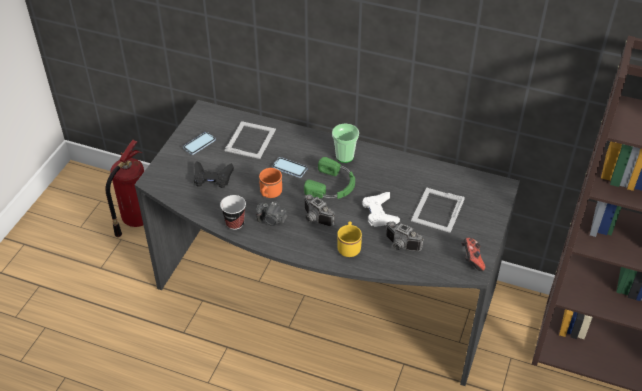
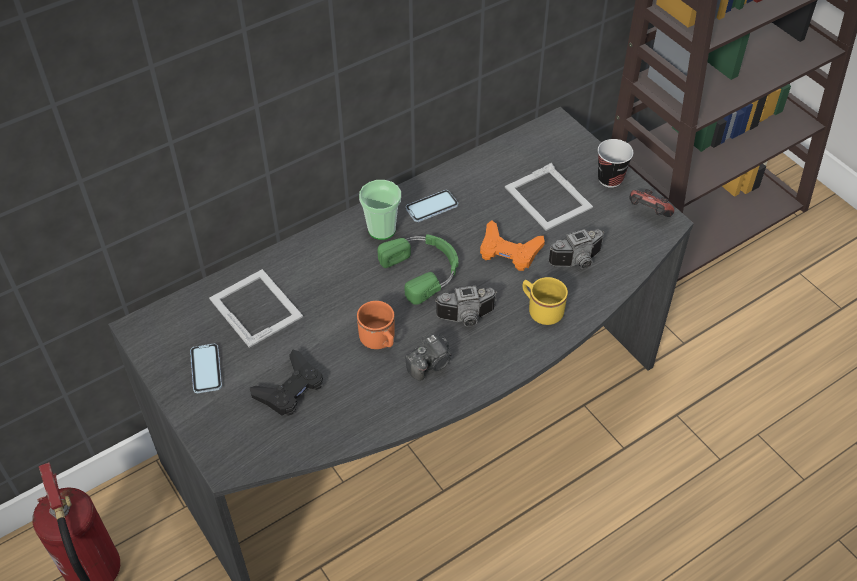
camera: 55 degrees left, 5 degrees up
(235, 223) = (402, 407): cup -> cup (610, 179)
(289, 168) = (351, 295): phone -> phone (432, 207)
(379, 213) = (509, 251): white game controller -> orange game controller

